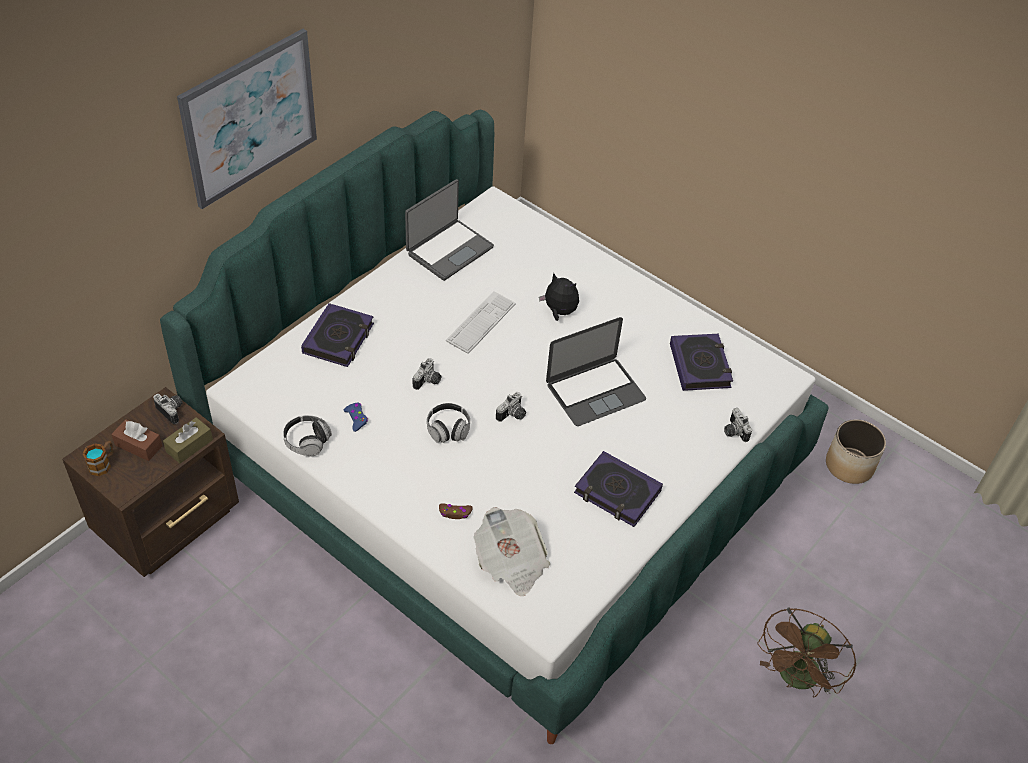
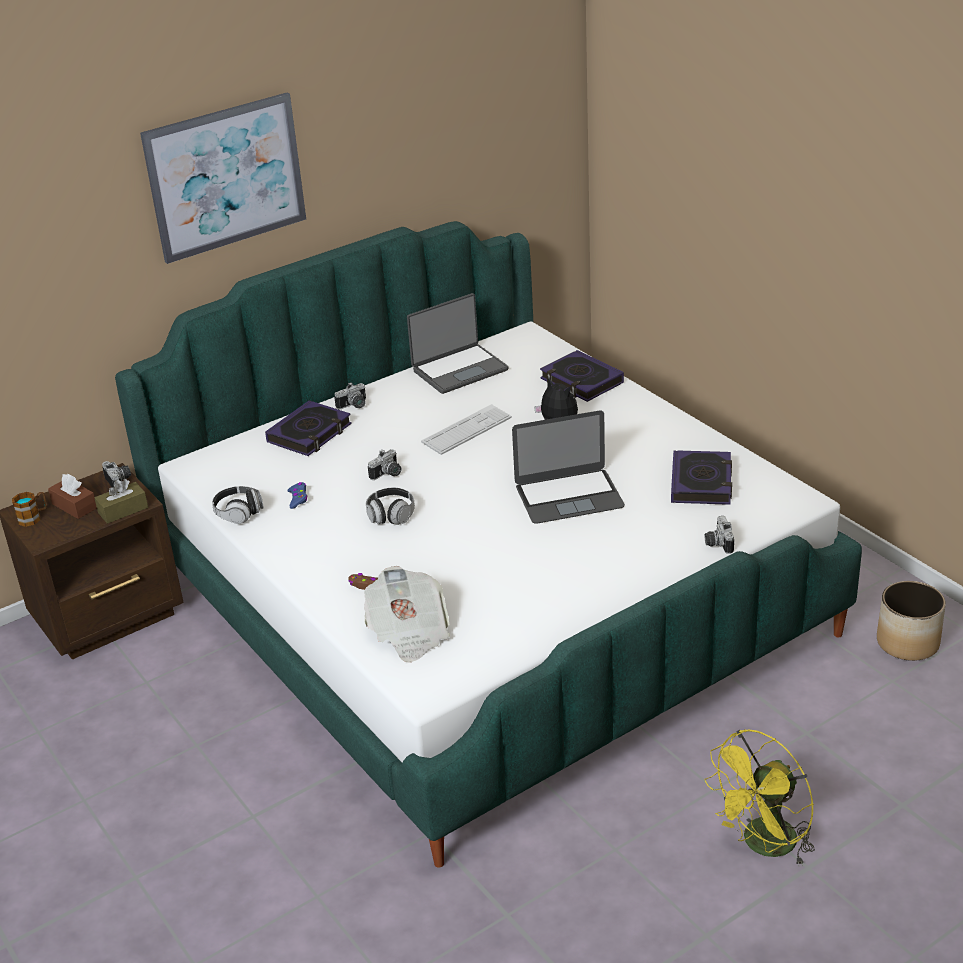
camera: 20 degrees right, 15 degrees down
(513, 415) = (467, 509): camera -> camera (354, 406)
(617, 493) = (555, 584): book -> book (581, 381)
(796, 679) = (763, 846): brown fan -> yellow fan

